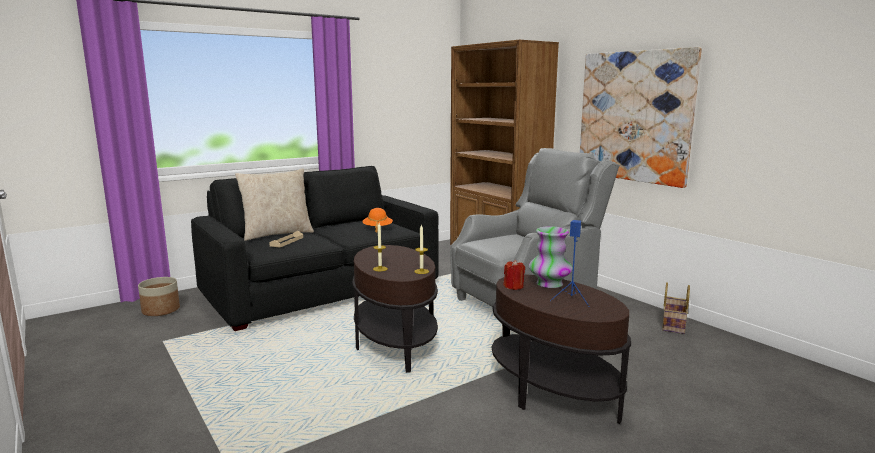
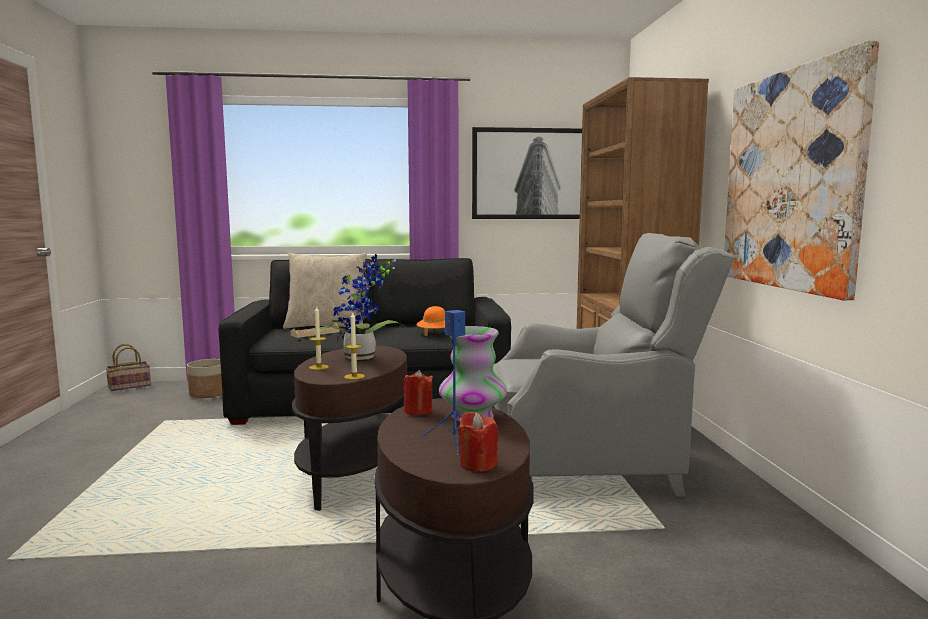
camera: 30 degrees right, 5 degrees down
(393, 257) = (362, 358): none -> potted plant
(403, 95) = (536, 174): none -> picture
(607, 308) = (477, 464): none -> red candle
(672, 324) = (804, 551): basket -> basket (130, 386)

